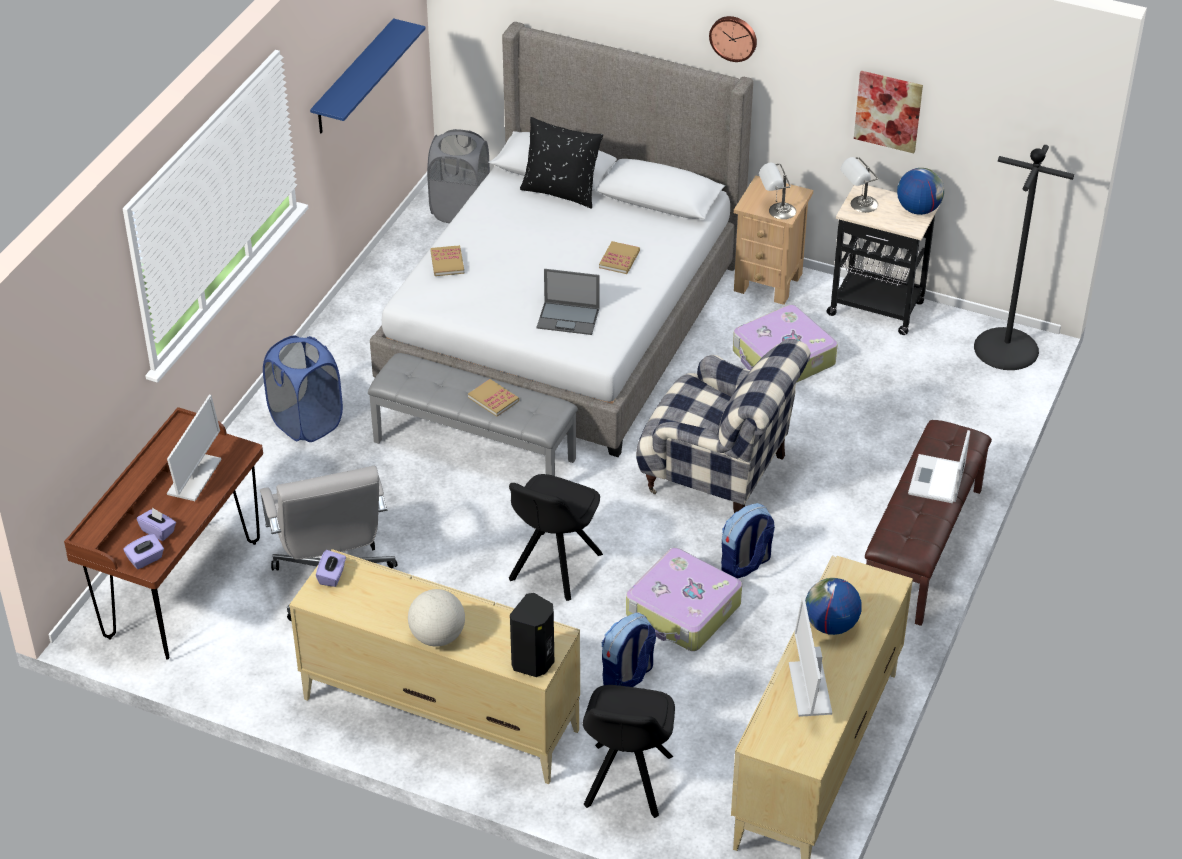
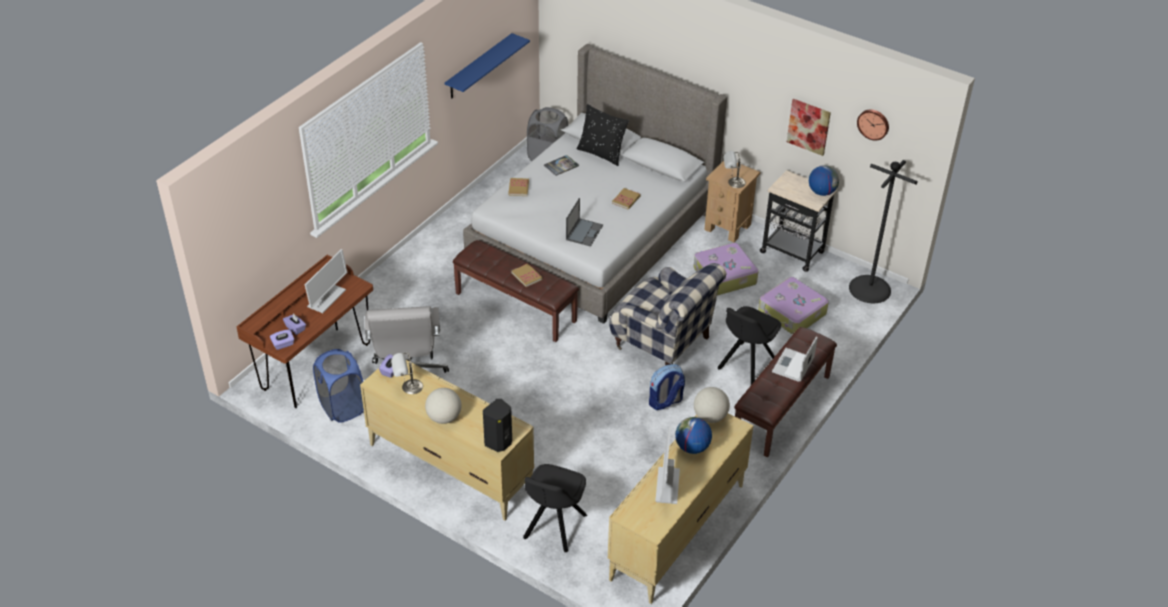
camera: 10 degrees right, 0 degrees up
(306, 422) = (418, 275): blue laundry basket -> blue laundry basket (342, 407)
(475, 450) = (516, 307): grey bench -> brown bench
(503, 219) = (561, 166): none -> book
(554, 567) = (545, 386): black chair -> black chair (746, 364)
(569, 318) = (584, 232): laptop -> laptop turned 90 degrees counterclockwise
(627, 676) = (572, 461): backpack -> none
(683, 611) = (618, 425): suitcase -> suitcase (792, 313)
(734, 37) = (717, 68): wall clock -> wall clock (873, 124)
(845, 575) = (710, 417): none -> globe
(859, 206) = (784, 185): white table lamp -> white table lamp (408, 387)

